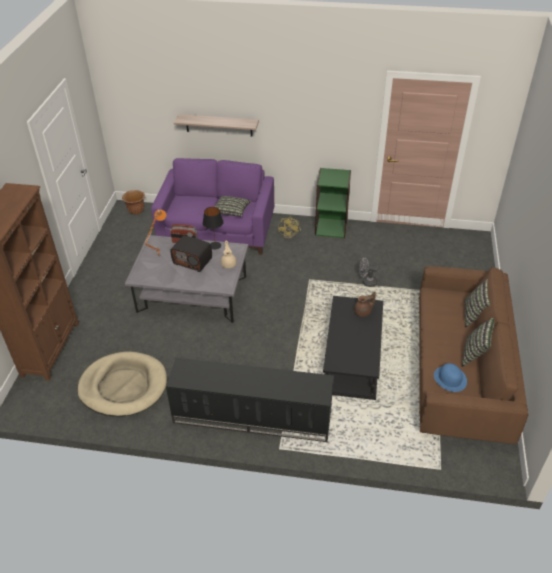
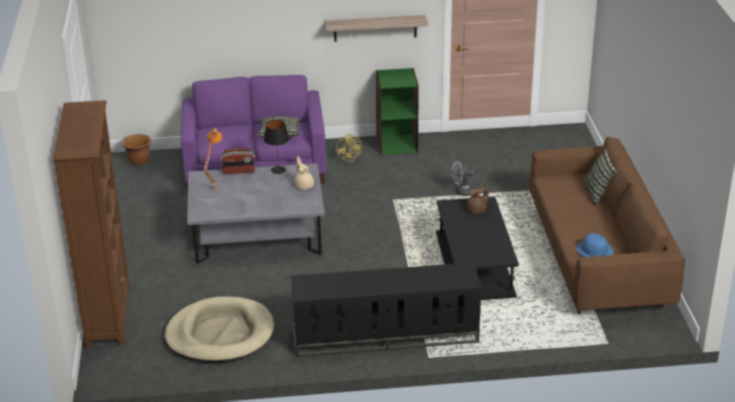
camera: 15 degrees left, 10 degrees down
(193, 261) = (259, 189): radio -> none
(219, 125) = (247, 32): shelf -> shelf (375, 28)
(475, 354) = (612, 226): pillow -> none

